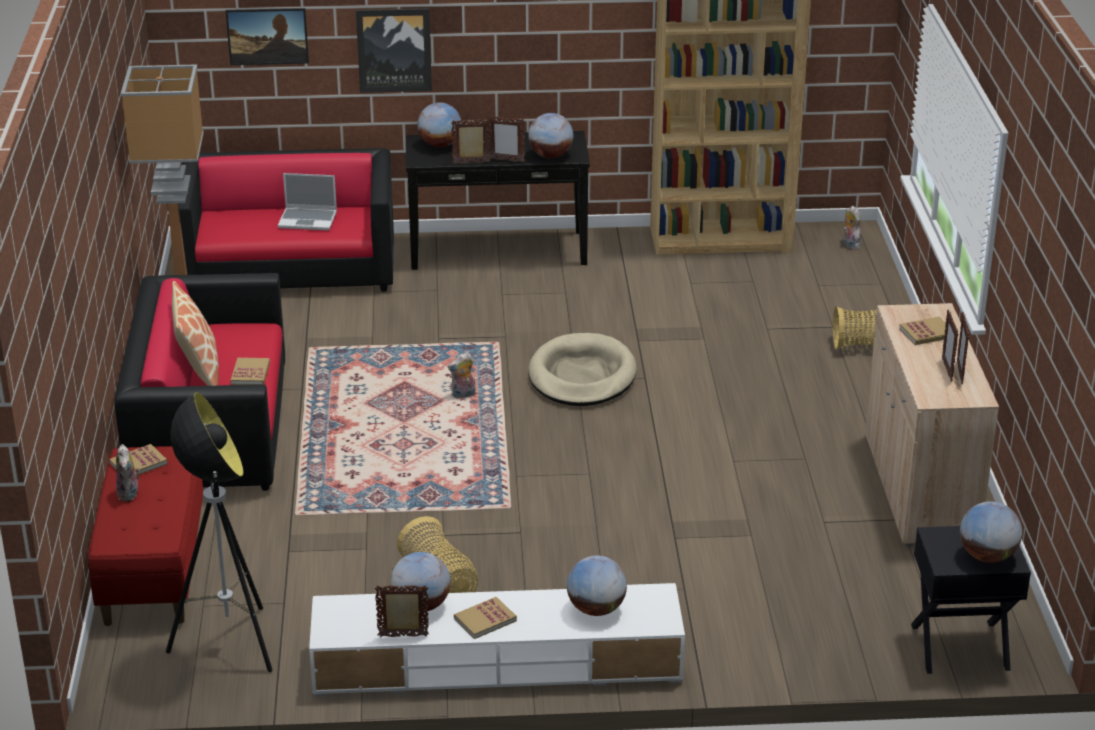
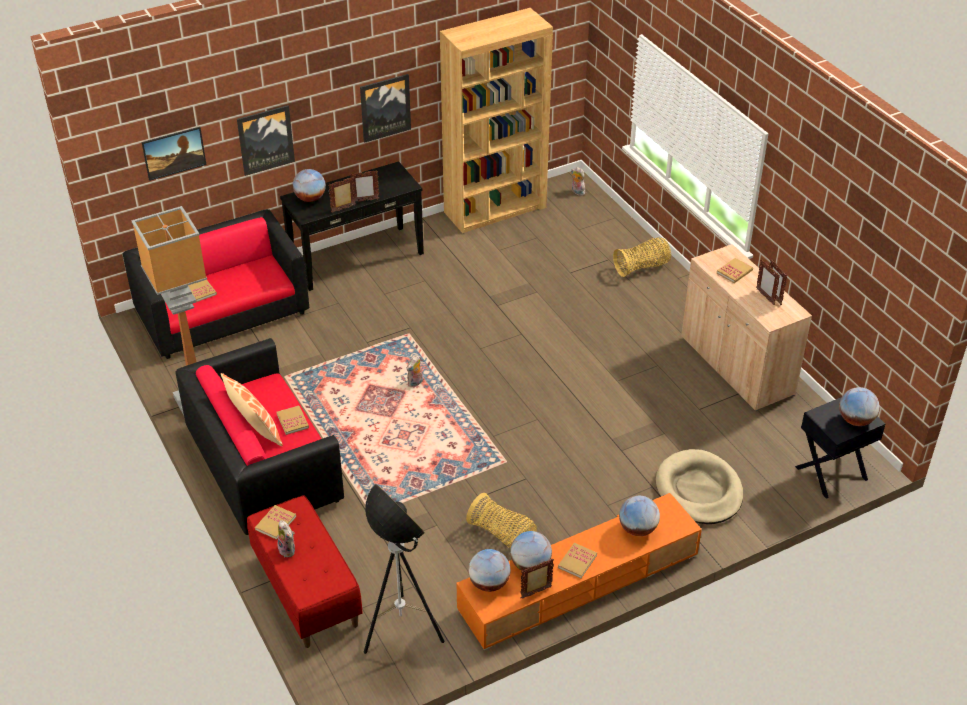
camera: 25 degrees left, 10 degrees up
(257, 221) = (201, 290): none -> book
(308, 220) = (237, 279): laptop -> none
(496, 663) = (578, 582): white tv stand -> orange tv stand
(550, 156) = (392, 188): globe -> globe (489, 583)
(570, 47) = (385, 107): none -> picture
(582, 376) = (481, 344): beige dog bed -> beige dog bed (699, 490)

